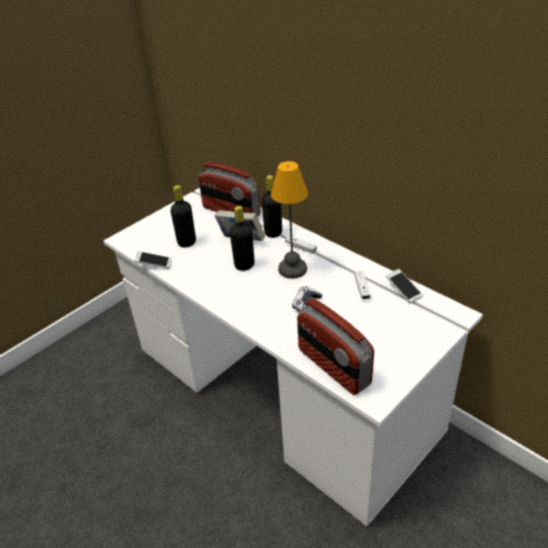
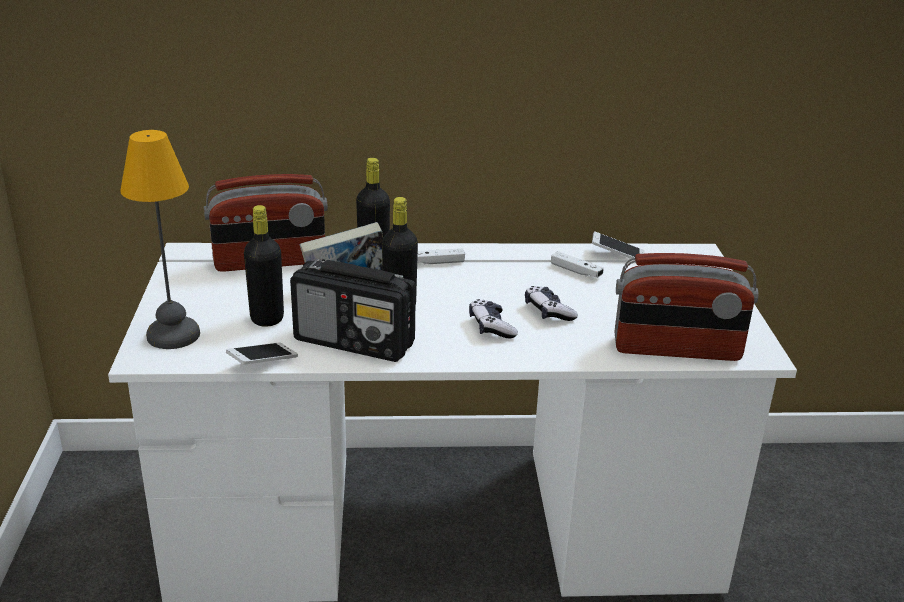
camera: 50 degrees left, 10 degrees down
(200, 274) = (355, 342): none -> radio
(266, 299) = (491, 327): none -> game controller
(291, 269) = (465, 286): table lamp -> table lamp (171, 335)

